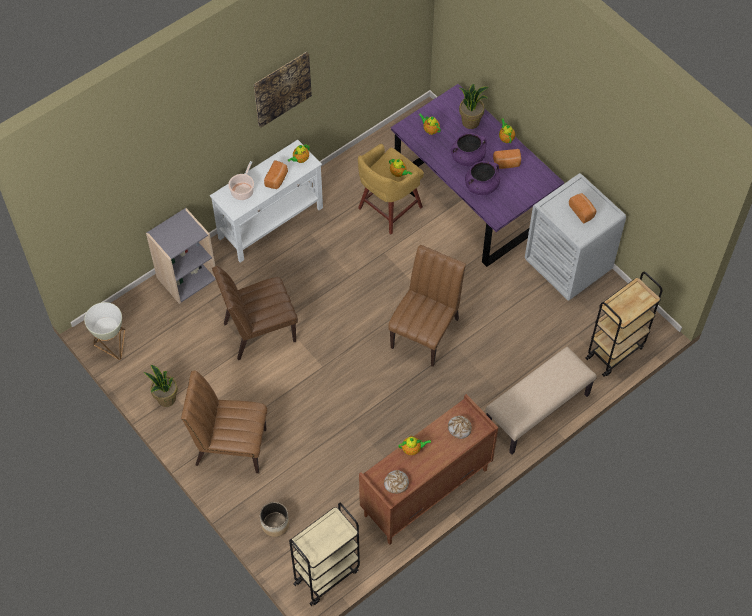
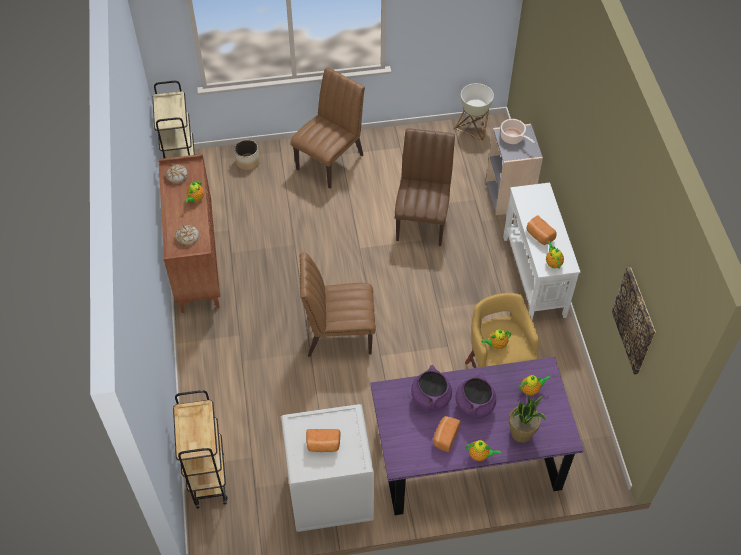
camera: 120 degrees right, 5 degrees down
(166, 399) = (400, 141): potted plant -> none
(243, 190) = (541, 206): cooking pot -> cooking pot (513, 138)
(282, 88) = (598, 203): picture -> picture (634, 321)
(425, 334) = (339, 335): brown chair -> brown chair turned 120 degrees clockwise
(537, 411) = (202, 379): beige bench -> none

